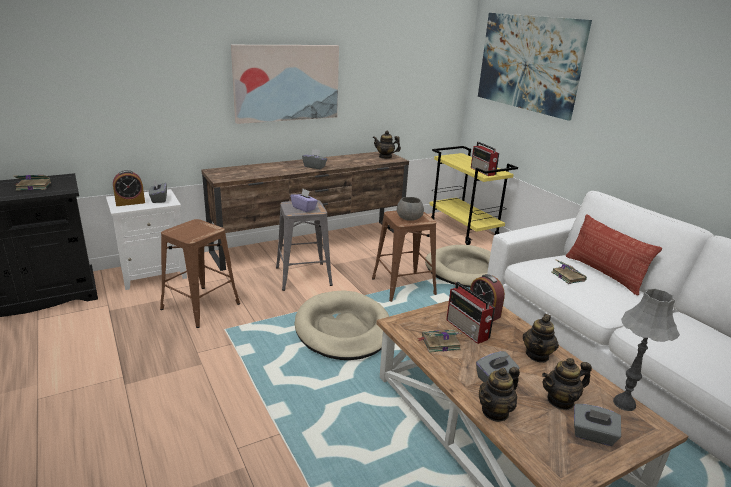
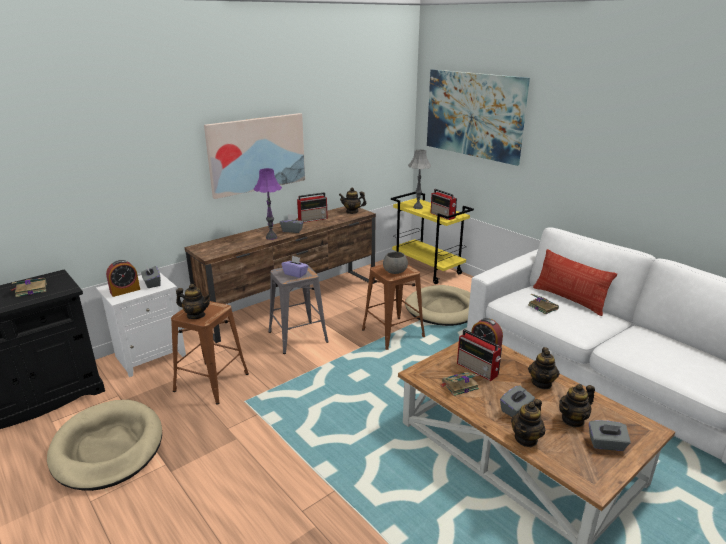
camera: 10 degrees left, 0 degrees up
(186, 233) = (196, 315): none -> teapot
(290, 170) = (271, 237): none -> purple table lamp
(341, 159) = (313, 219): none -> radio
(343, 329) = (354, 383): beige dog bed -> beige dog bed (108, 448)
(624, 404) = (621, 413): grey table lamp -> grey table lamp (418, 207)

